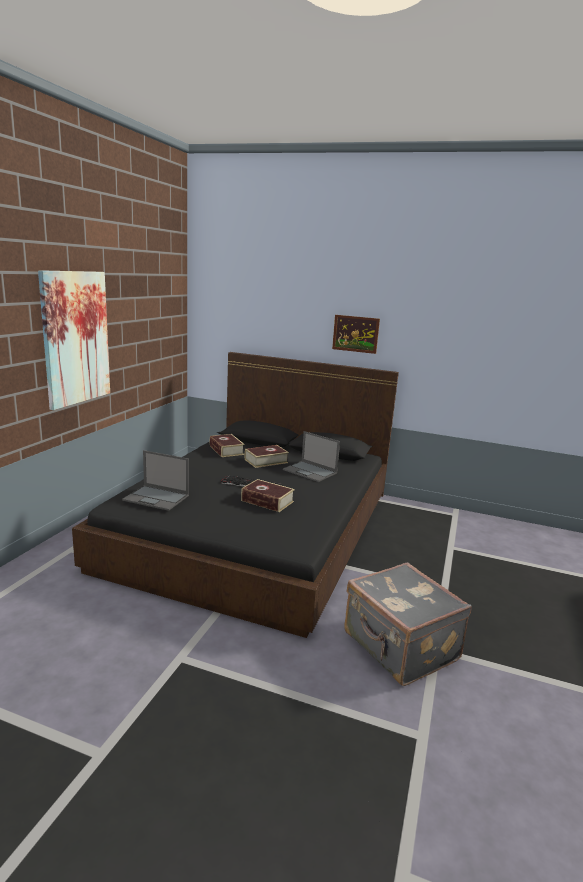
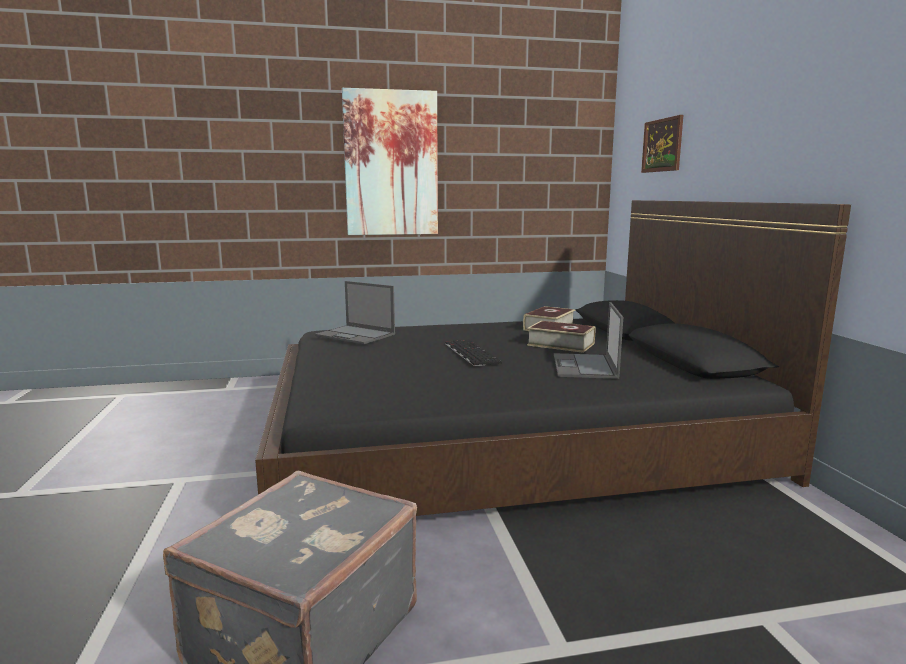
camera: 60 degrees right, 5 degrees down
(157, 498) = (356, 335): laptop -> laptop turned 45 degrees counterclockwise
(267, 501) = (435, 369): book -> none
(355, 334) = (785, 136): picture -> picture (662, 145)

